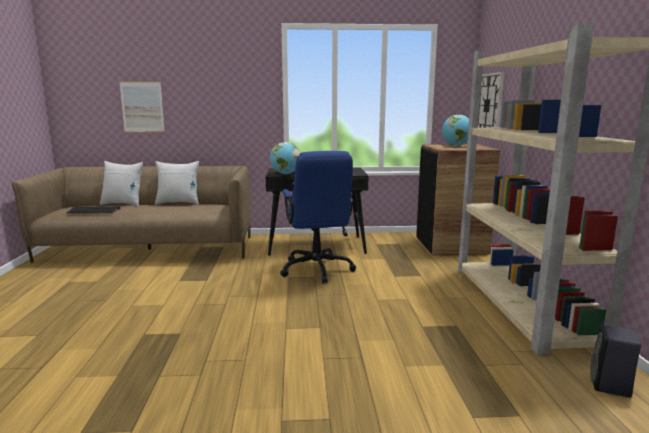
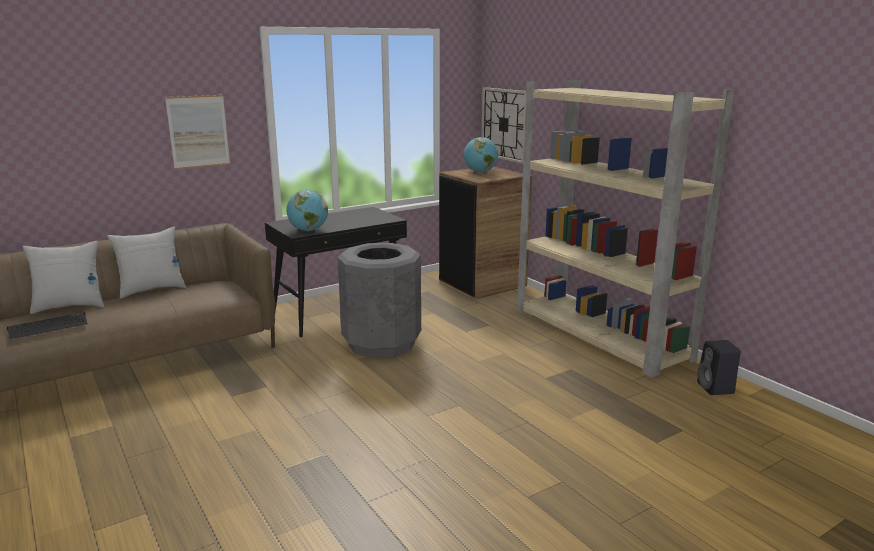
camera: 30 degrees left, 5 degrees up
(142, 107) = (61, 154): picture -> picture (198, 131)
(317, 271) = (382, 344): blue office chair -> grey trash can

